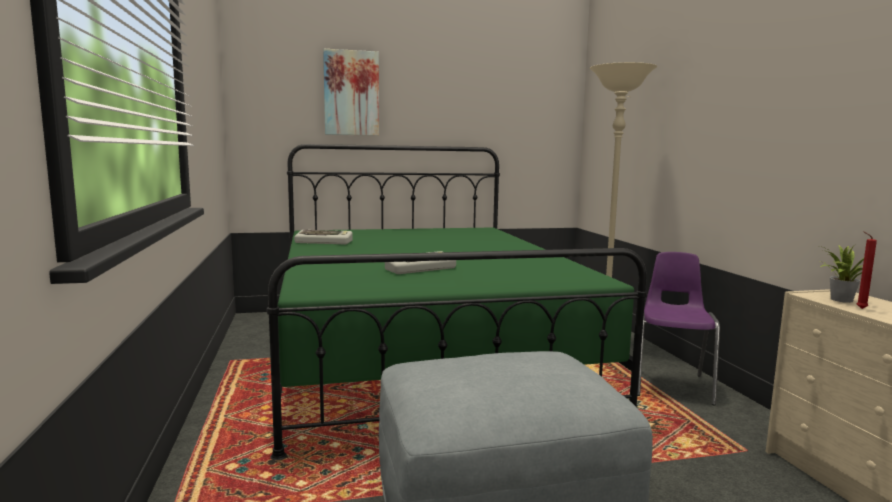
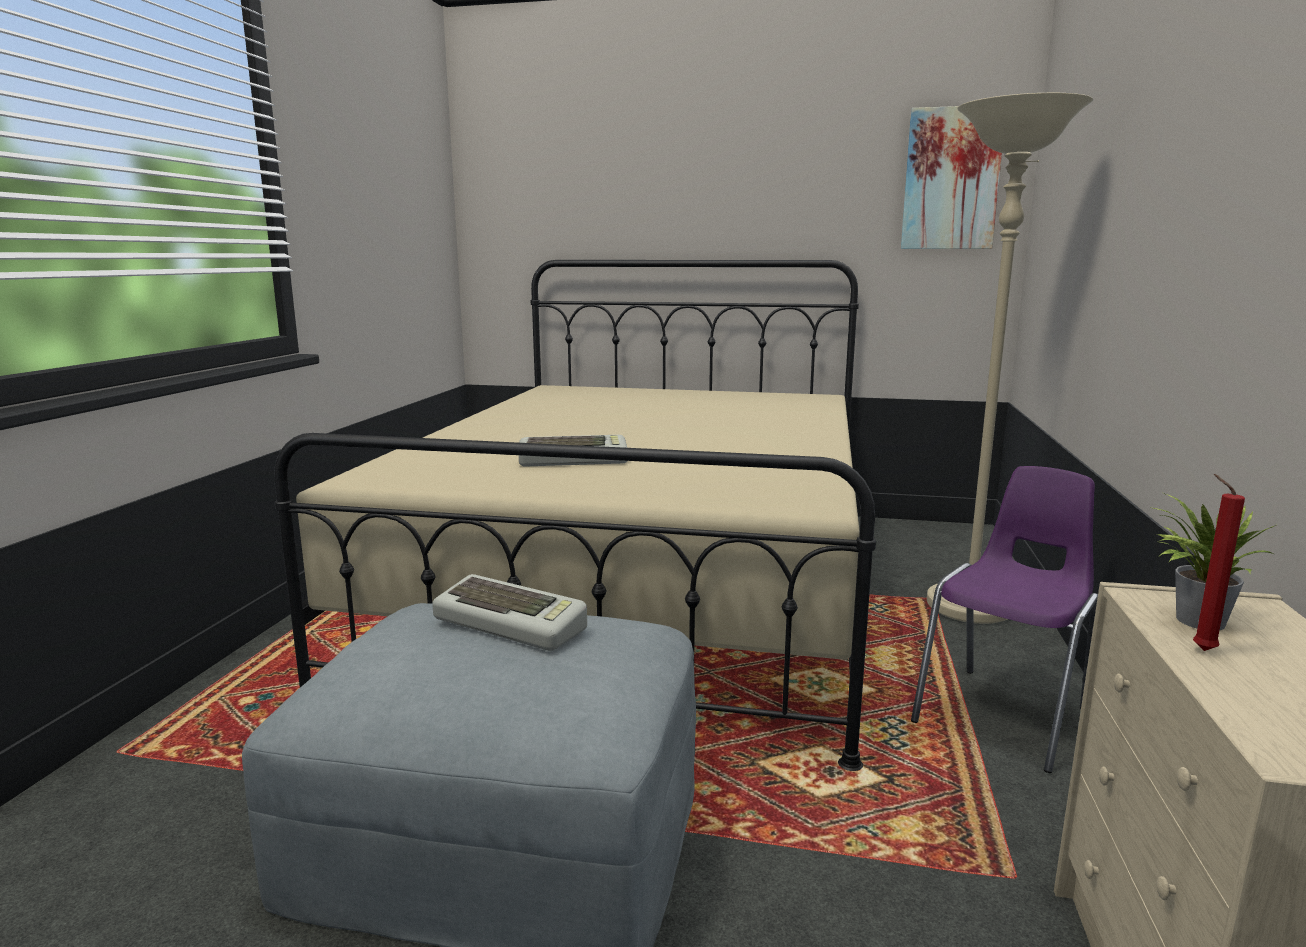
camera: 25 degrees right, 5 degrees up
(324, 242) = (537, 406): keyboard -> keyboard (513, 623)
(351, 93) = (623, 180): picture -> picture (951, 179)
(422, 354) = (641, 586): green bed -> beige bed

